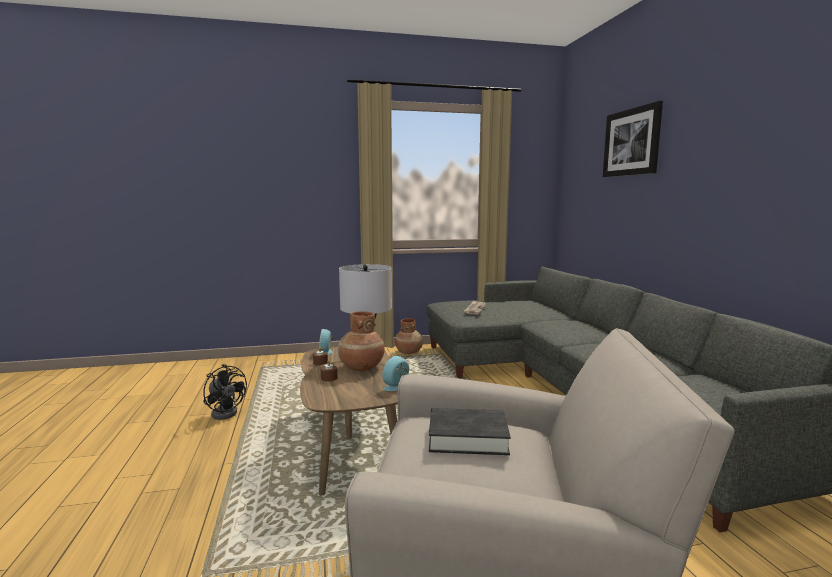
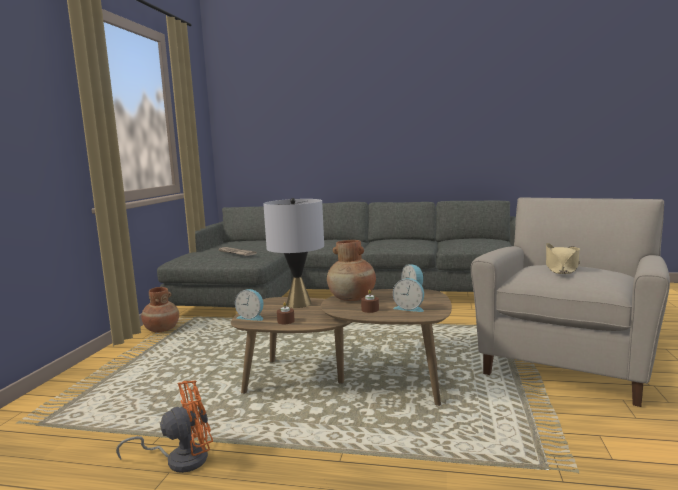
camera: 65 degrees left, 0 degrees up
(226, 412) = (180, 459): black fan -> orange fan
(338, 391) = (409, 308): none -> alarm clock
(468, 438) = (561, 268): black book -> beige hat
(632, 142) = (315, 90): picture -> none

